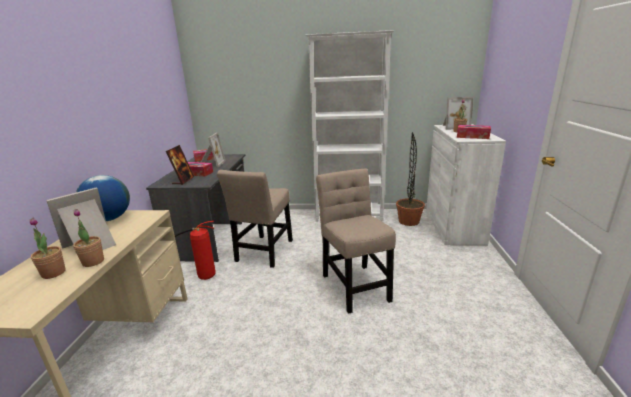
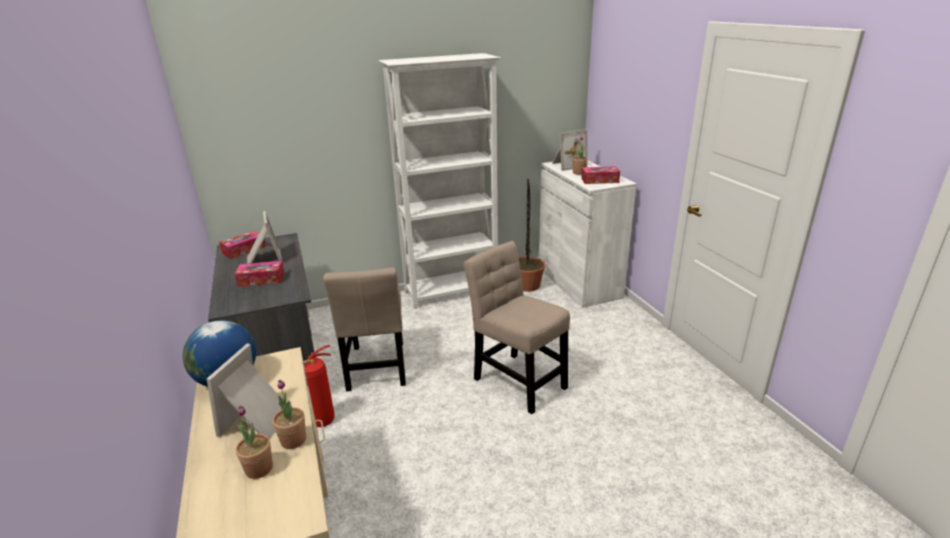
camera: 25 degrees left, 5 degrees up
(183, 180) = (255, 296): picture frame -> none

